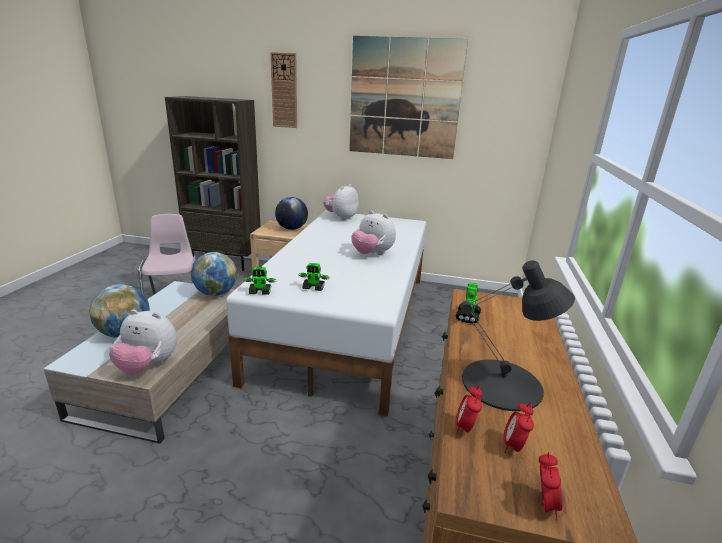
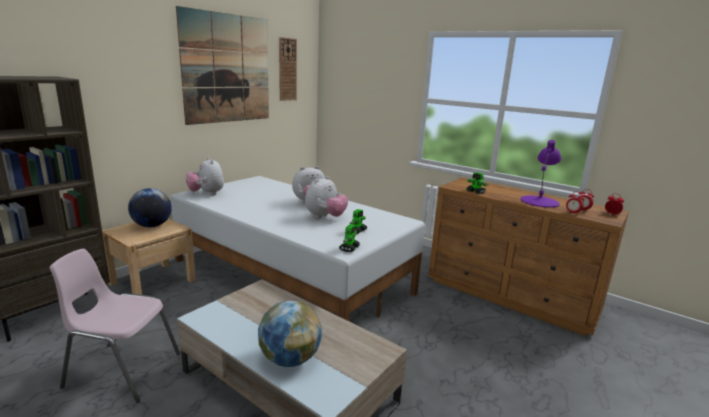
camera: 65 degrees left, 5 degrees down
(148, 366) = (369, 347): plush toy -> plush toy (325, 217)
(216, 293) = (246, 297): globe -> none
(284, 91) = (99, 63): wall clock -> wall clock (287, 69)
(503, 384) = (540, 201): black table lamp -> purple table lamp

